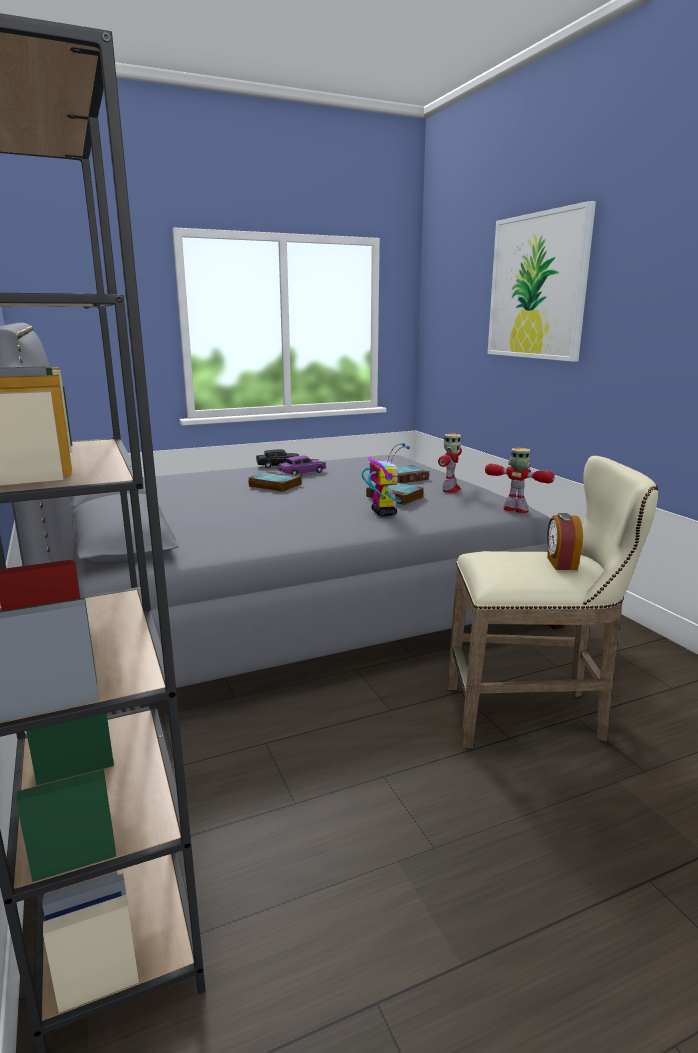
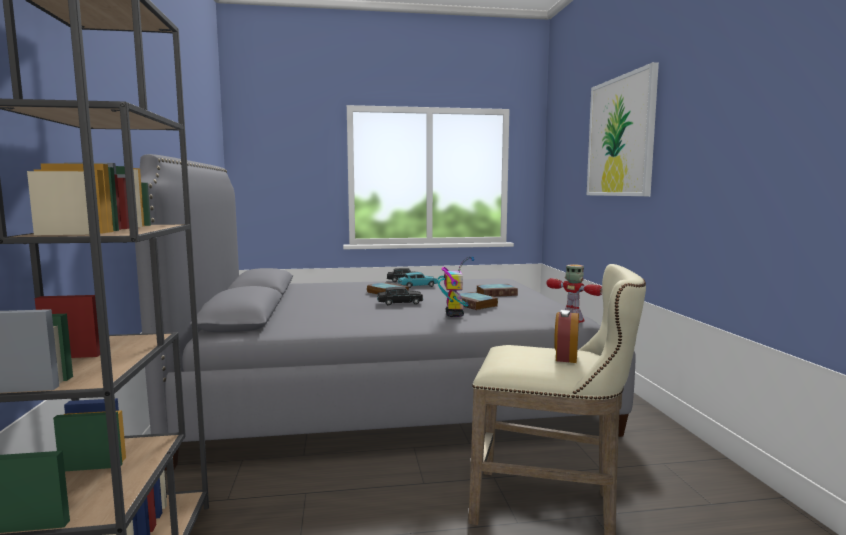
camera: 15 degrees right, 10 degrees down
(302, 473) = (417, 286): purple toy car -> turquoise toy car
(305, 500) = (400, 303): none -> black toy car
(450, 490) = (528, 303): toy robot -> none

